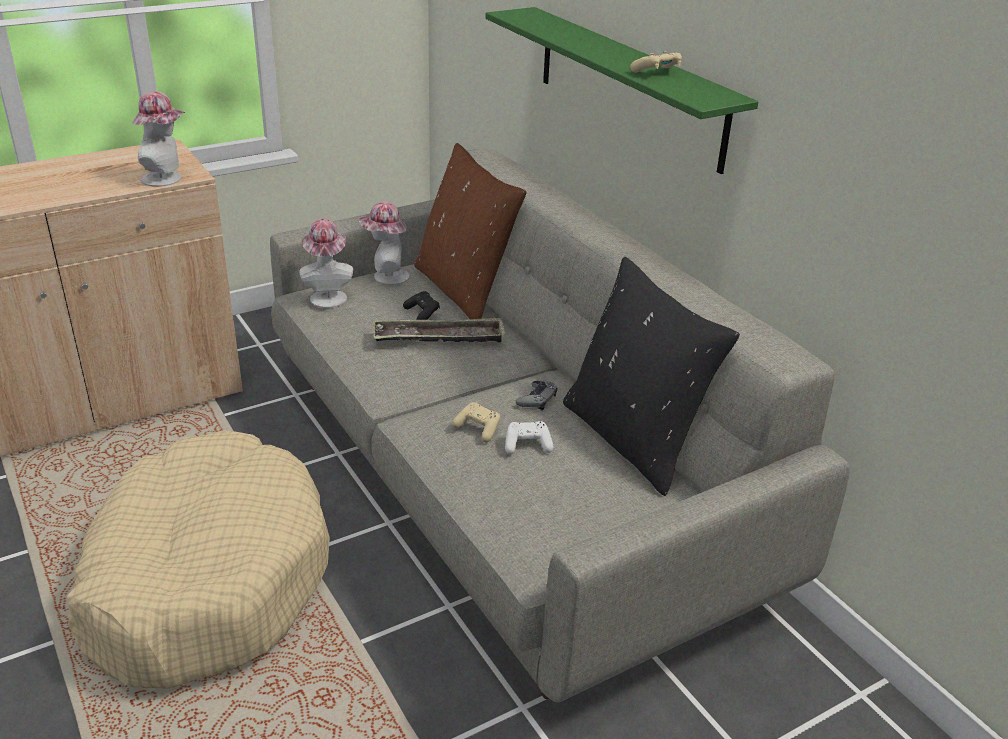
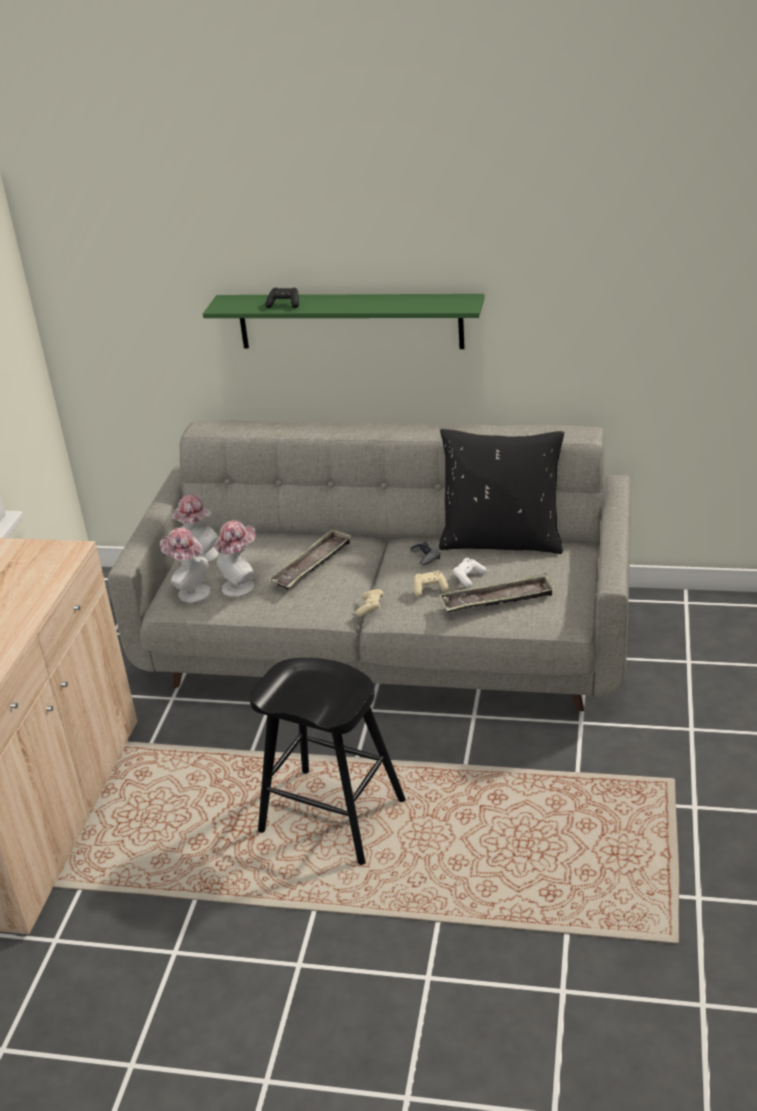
camera: 45 degrees left, 0 degrees up
(167, 179) = (63, 561): hat -> hat (241, 585)
(205, 579) = (332, 815): beige dog bed -> black stool
(422, 313) = (273, 560): black game controller -> black game controller (284, 304)
(464, 290) = (262, 533): brown pillow -> none
(511, 486) = (497, 600): none -> tray
(657, 73) = (403, 302): beige game controller -> beige game controller (371, 608)

